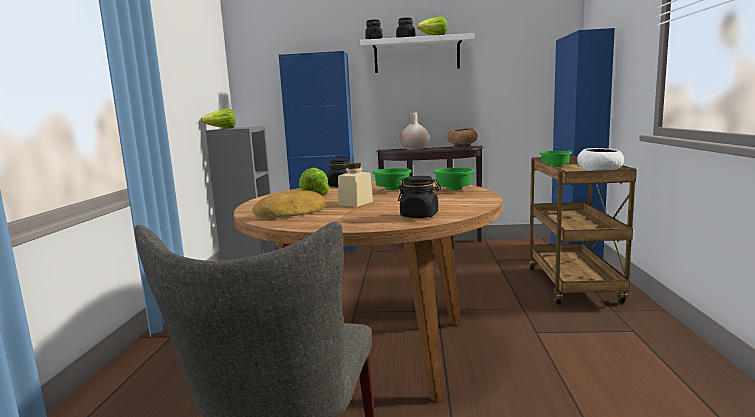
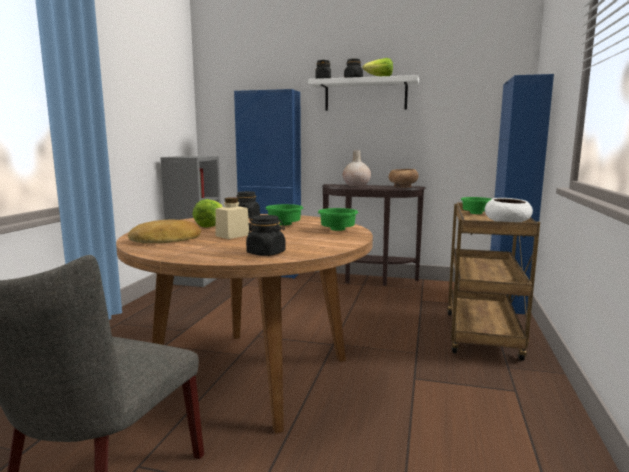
camera: 10 degrees right, 0 degrees up
(222, 129) = (175, 156): lettuce -> none

